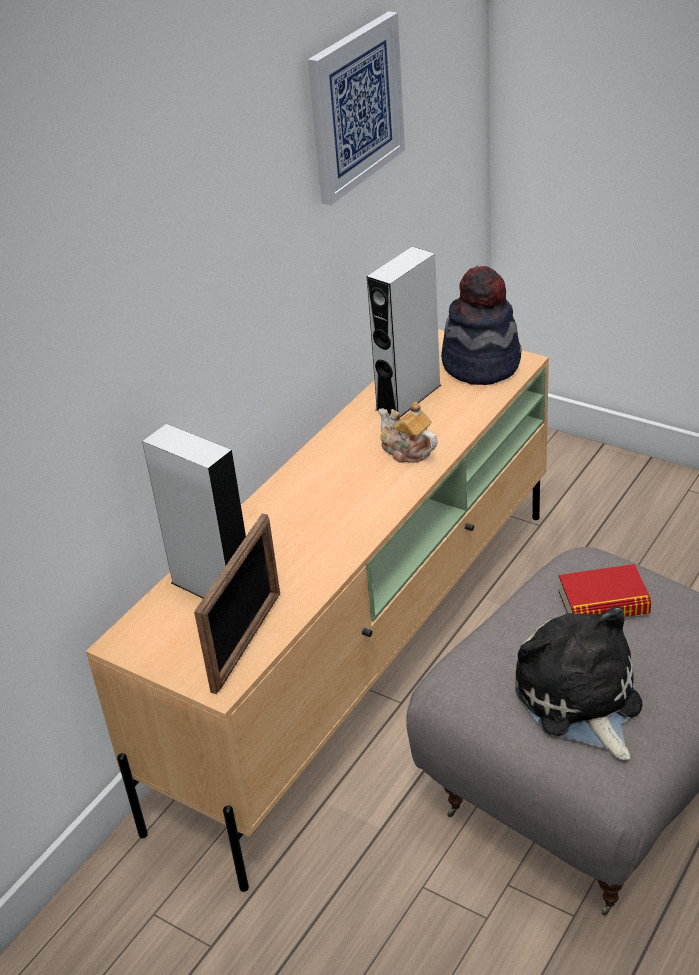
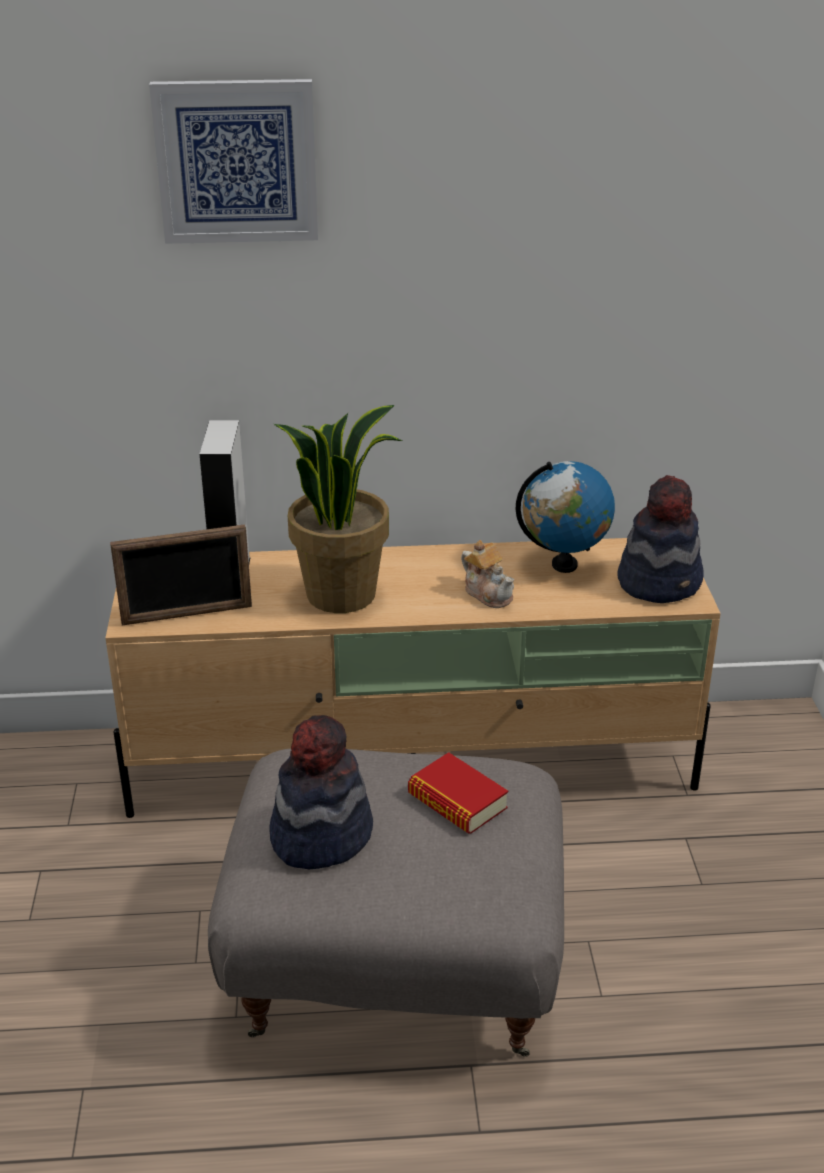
camera: 50 degrees right, 5 degrees down
(318, 530) = (341, 594): none -> potted plant
(355, 107) = (609, 264): picture -> picture (237, 161)
(406, 451) = (488, 593): teapot -> teapot turned 135 degrees clockwise
(408, 397) = (564, 565): grey speaker -> globe
(580, 701) = (320, 834): plush toy -> hat

